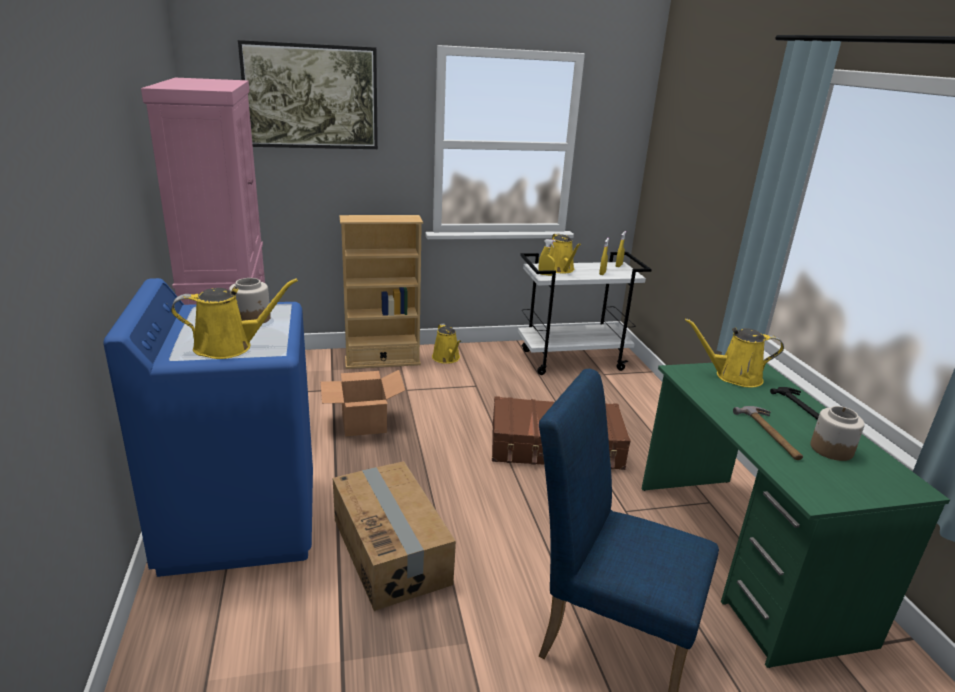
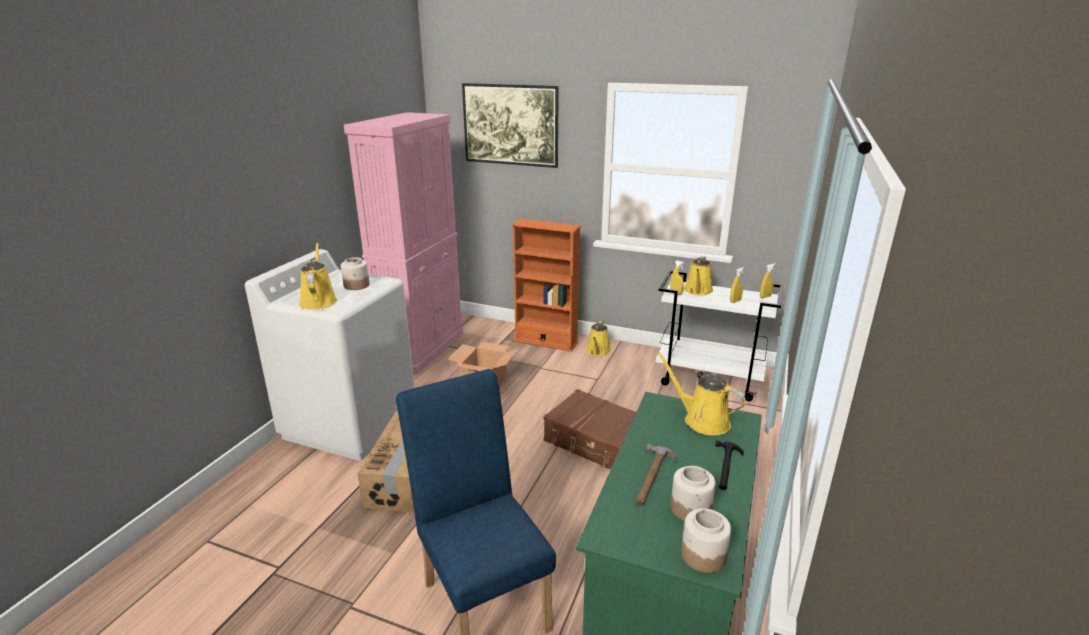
camera: 35 degrees right, 0 degrees up
(229, 347) = (319, 300): yellow watering can -> yellow watering can turned 120 degrees counterclockwise
(240, 520) = (351, 423): blue washing machine -> white washing machine
(382, 361) = (546, 341): beige bookcase -> orange bookcase
(890, 481) = (703, 555): none -> jar

